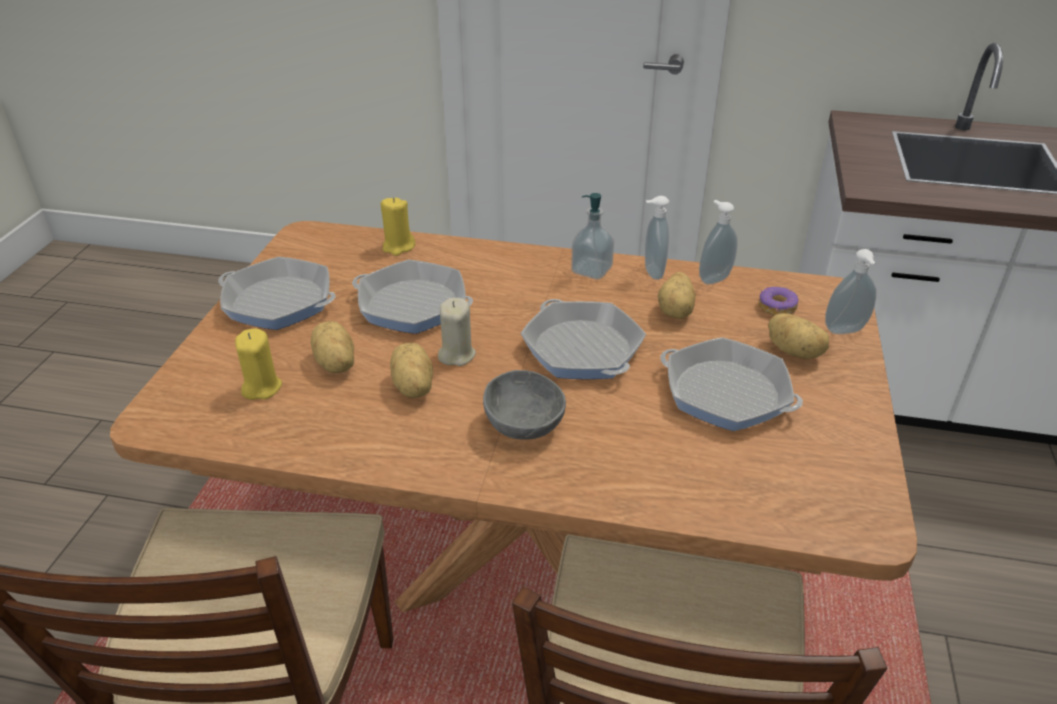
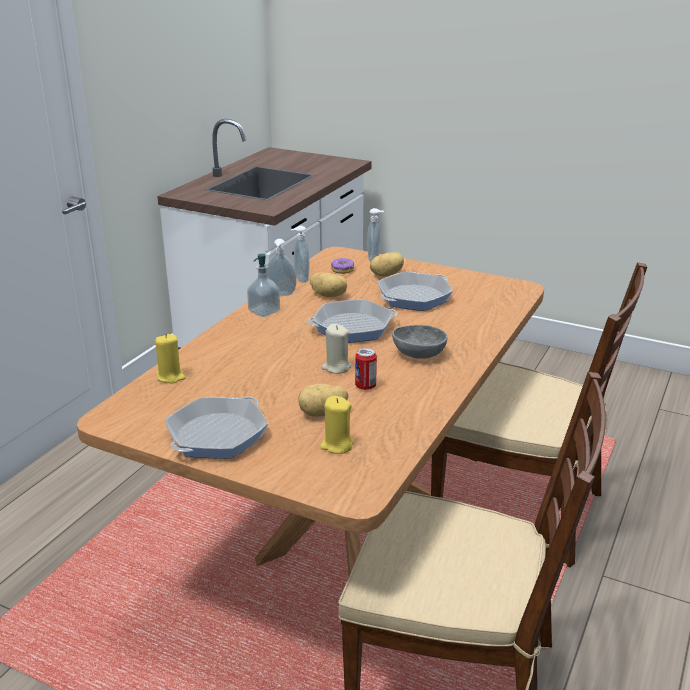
camera: 75 degrees left, 10 degrees down
(412, 387) = (365, 386): potato -> can
(413, 305) = (263, 377): frying pan -> none

